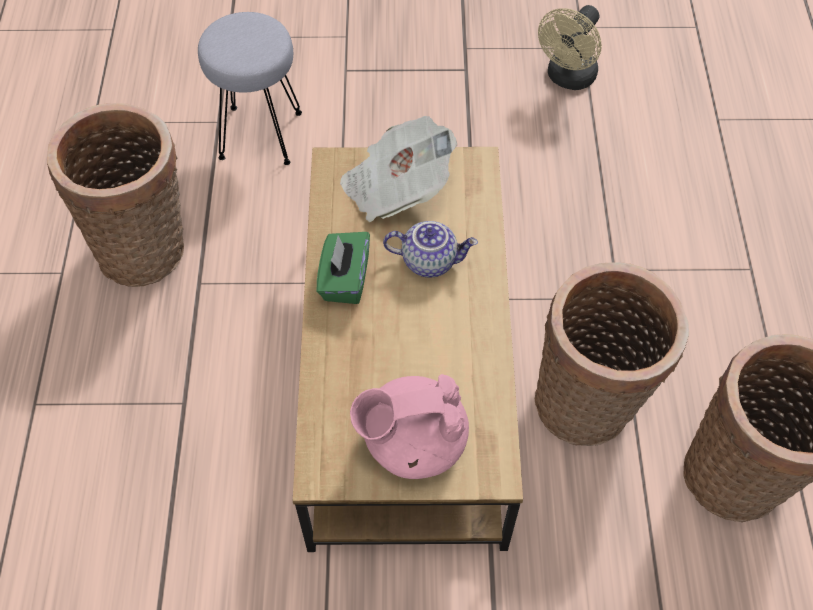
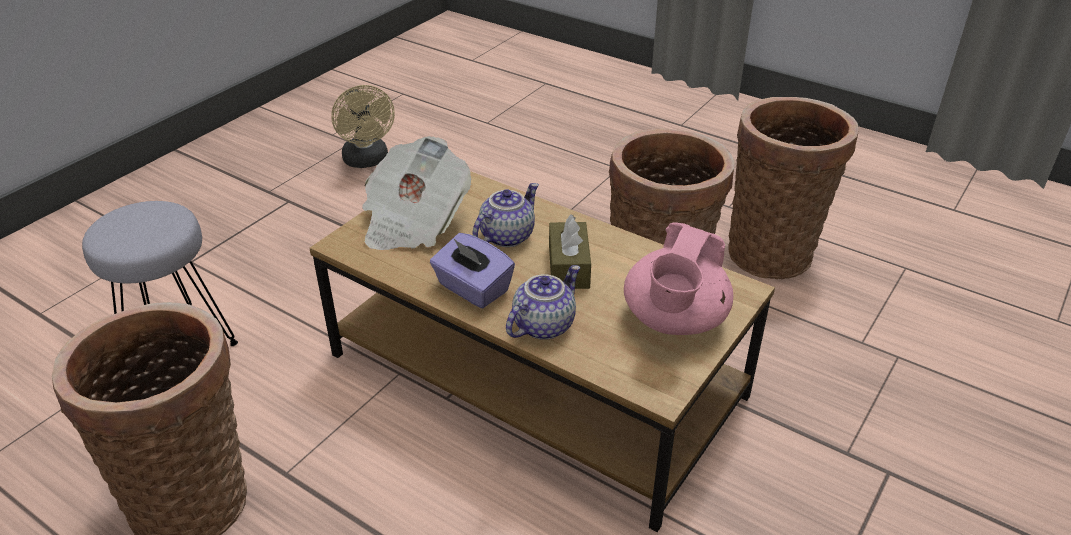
camera: 55 degrees left, 20 degrees down
(338, 352) = (543, 325): none -> teapot
(344, 280) = (472, 289): green tissue box -> purple tissue box
(424, 328) = (568, 267): none -> brown tissue box

